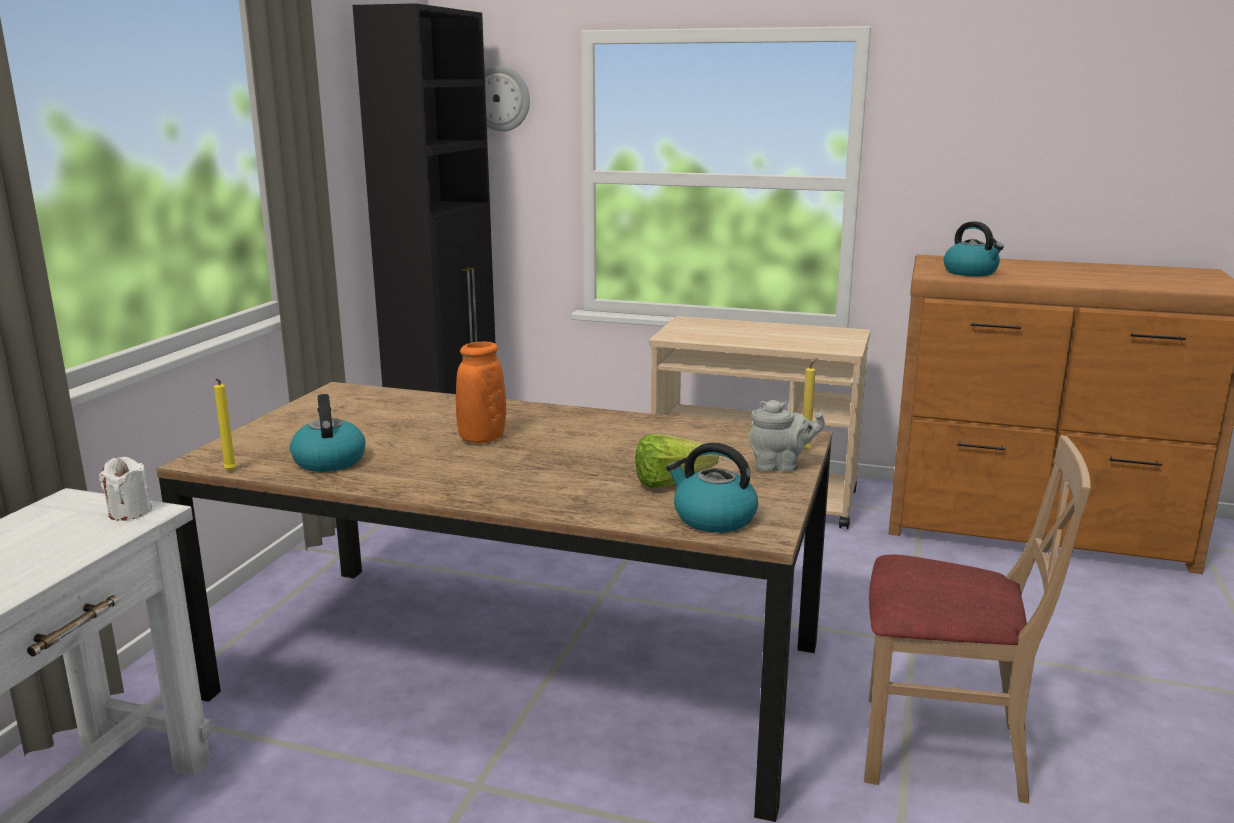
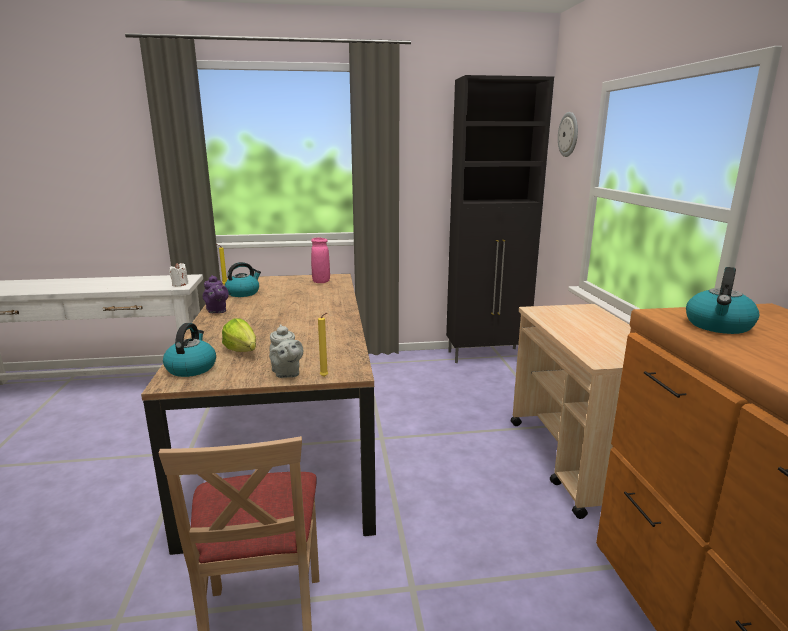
camera: 65 degrees right, 0 degrees up
(353, 403) = (321, 281): none -> pink vase
(423, 488) = (216, 311): none -> purple teapot
(482, 439) = (288, 307): orange vase -> none

